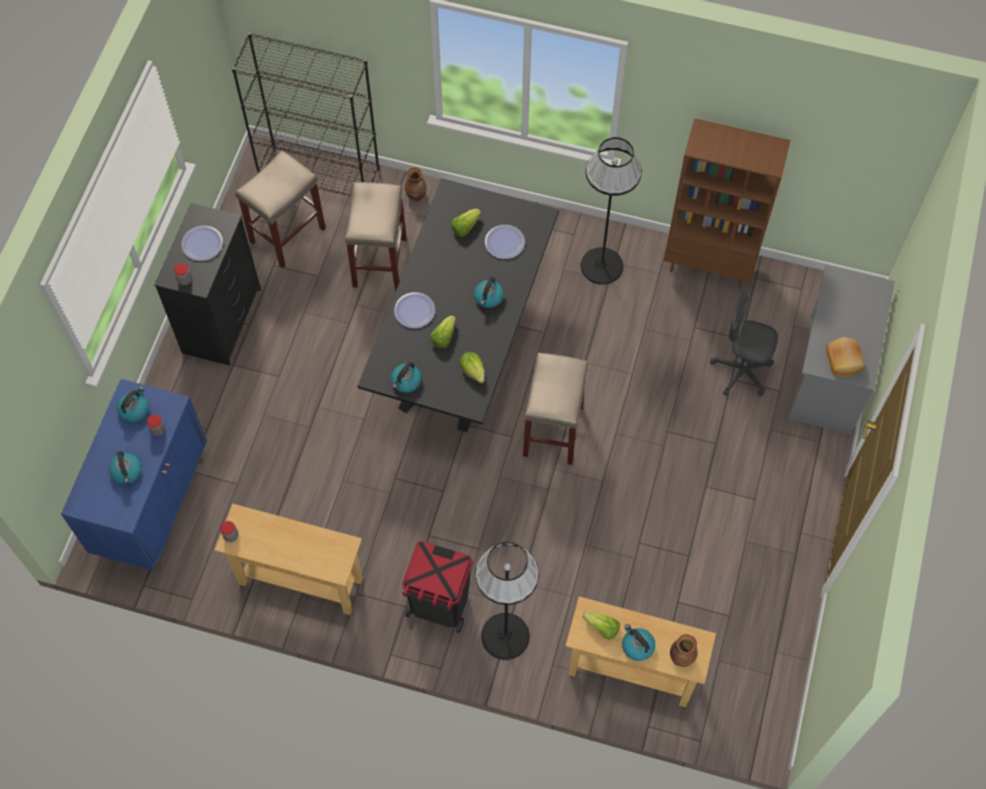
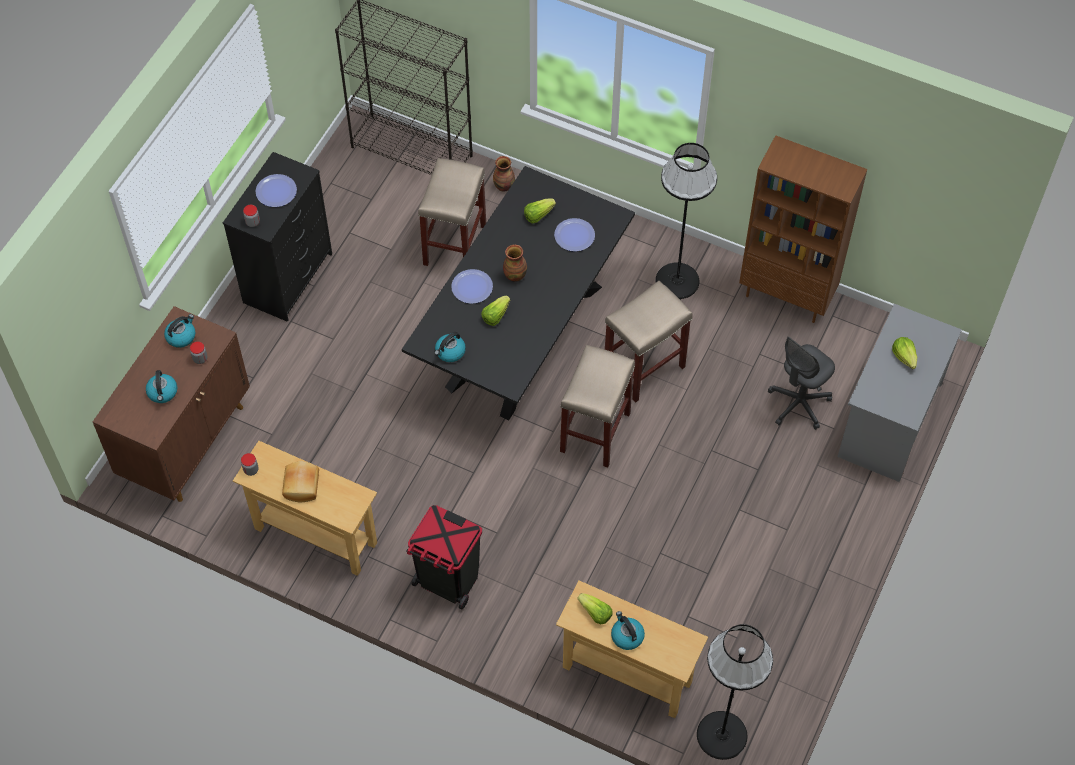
camera: 10 degrees right, 5 degrees down
(154, 504) = (187, 441): blue cabinet -> brown cabinet
(288, 234) = (369, 205): beige stool -> beige stool (644, 367)
(473, 371) = (518, 352): lettuce -> lettuce (904, 357)
(488, 298) = (547, 285): kettle -> none
(505, 636) = (507, 621): black floor lamp -> black floor lamp (721, 735)
(681, 656) = (668, 653): vase -> vase (515, 275)
(741, 372) = (798, 404): grey office chair -> grey office chair turned 75 degrees counterclockwise
(844, 361) = (893, 398): bread -> bread (302, 486)

